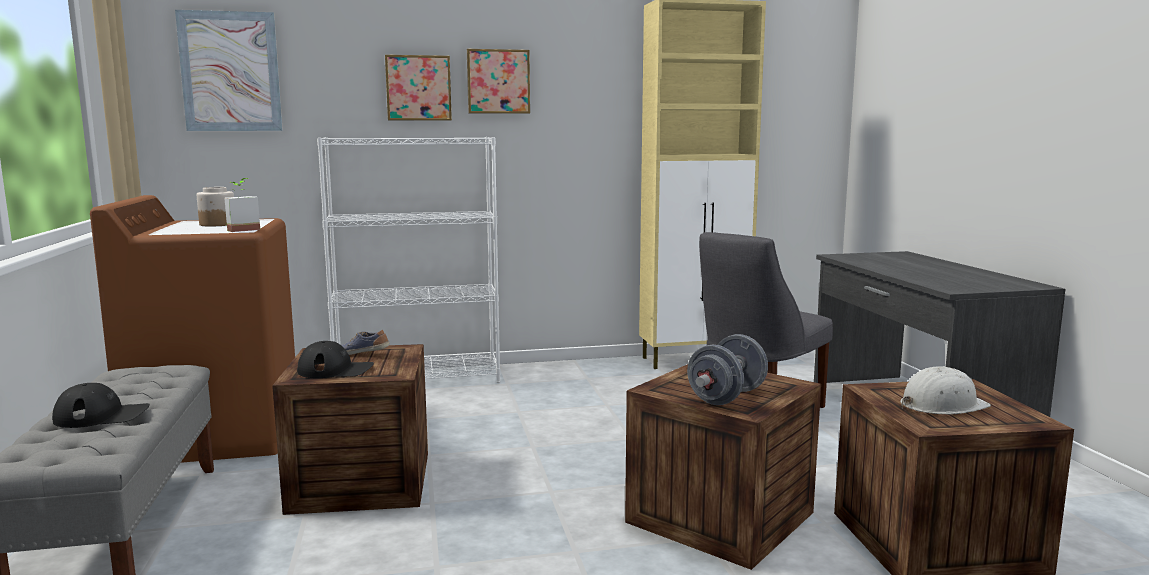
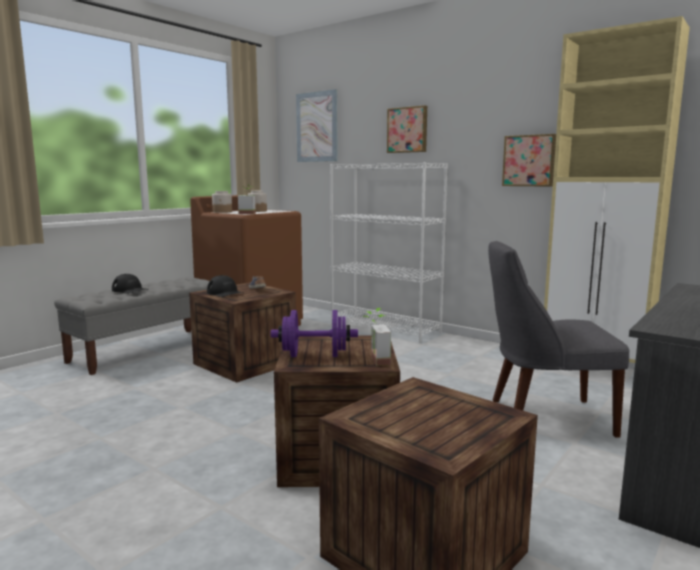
camera: 50 degrees right, 0 degrees up
(170, 232) = (222, 212): none -> jar
(498, 82) = (458, 121): picture -> picture (529, 161)
(726, 397) = (314, 355): grey dumbbell -> purple dumbbell
(779, 383) = (374, 361): none -> potted plant
(942, 405) = (418, 414): white hard hat -> none

